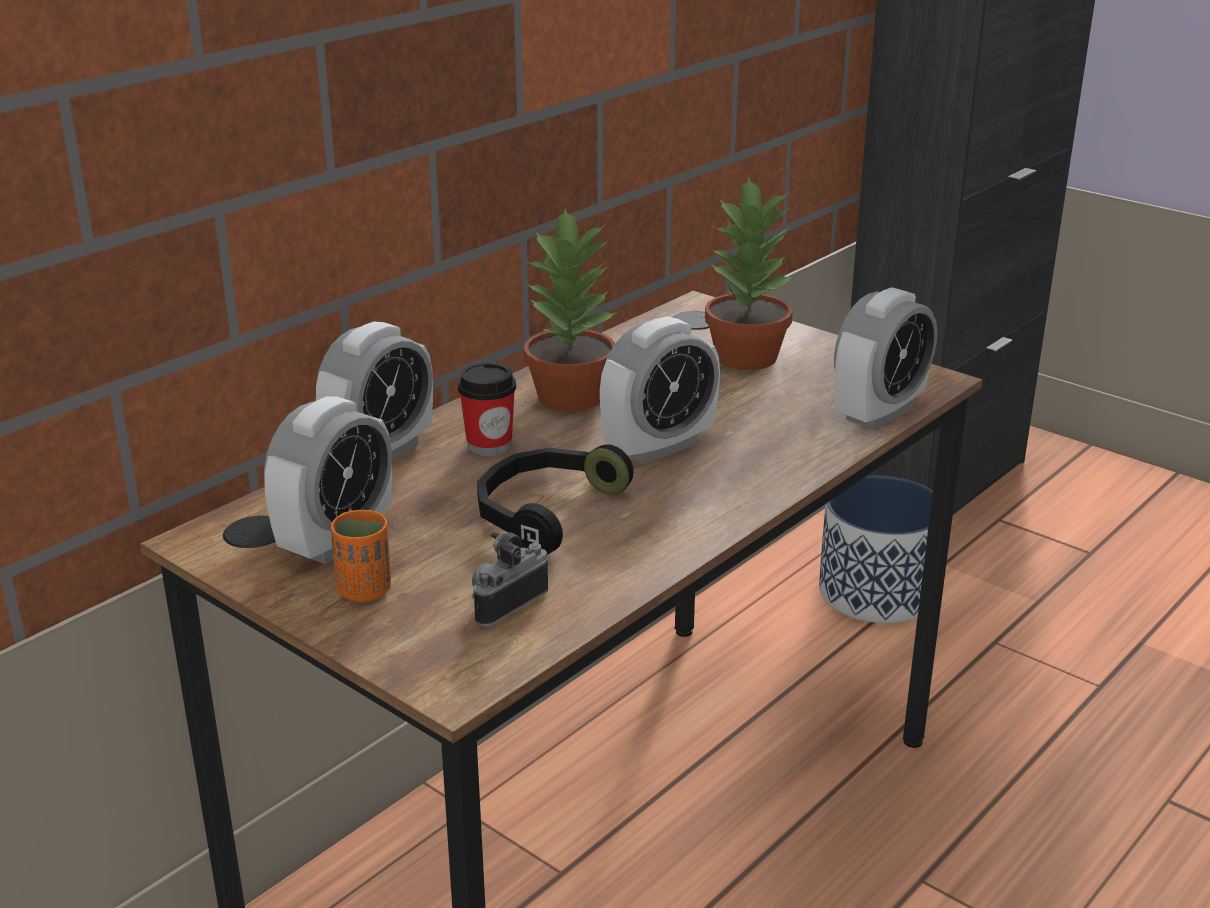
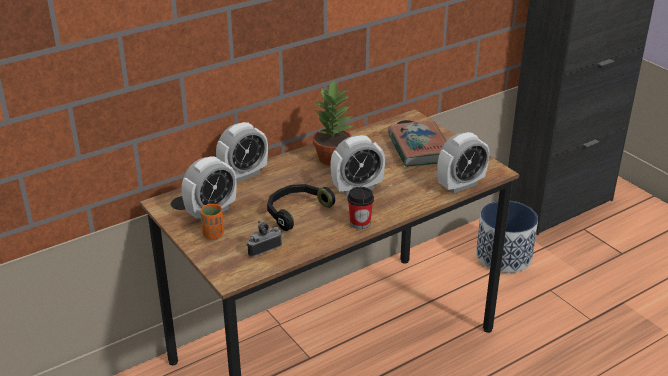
camera: 15 degrees right, 5 degrees up
(489, 445) = (288, 177): cup -> cup (360, 223)
(747, 357) = (419, 148): potted plant -> book

